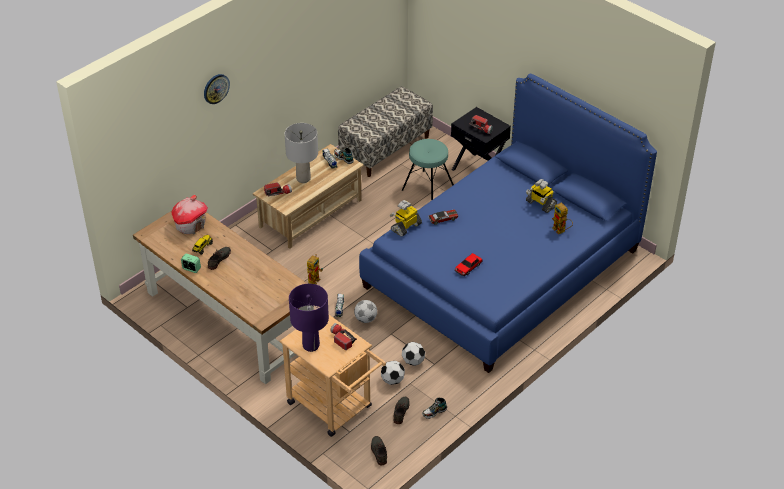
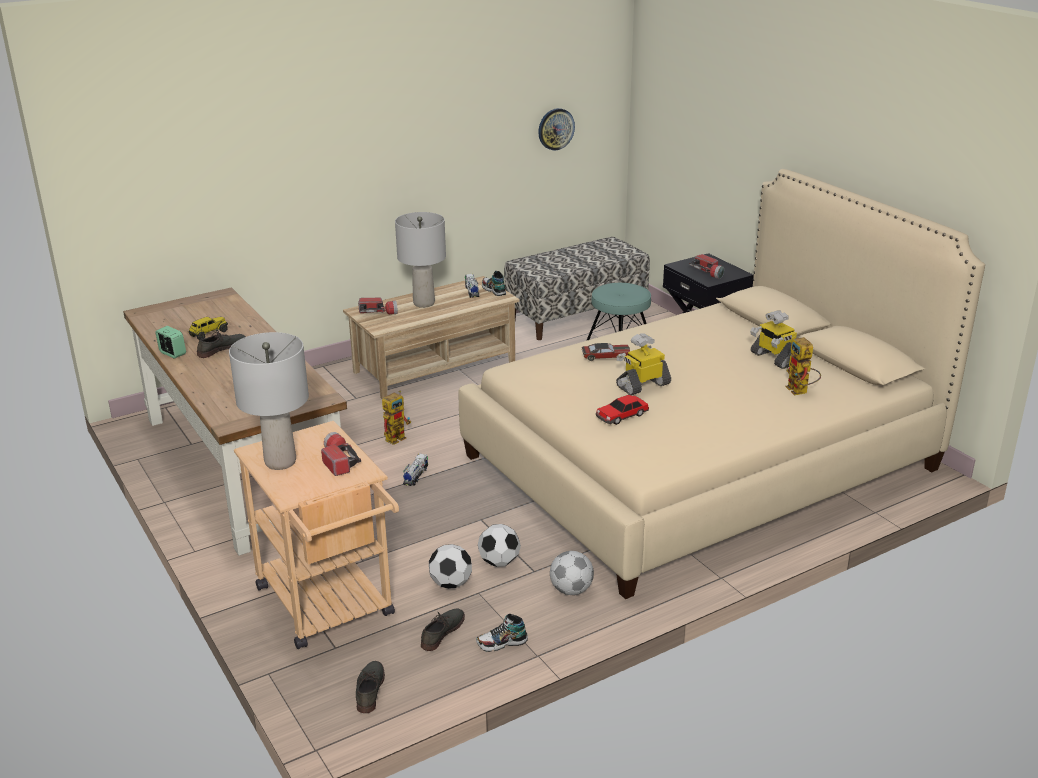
camera: 15 degrees right, 15 degrees down
(191, 225) = (212, 310): toy house -> none
(216, 88) = (291, 119): wall clock -> wall clock (555, 129)
(310, 345) = (280, 462): purple table lamp -> grey table lamp
(365, 319) = (449, 495): football -> football (571, 590)
(405, 227) = (541, 358): toy robot -> toy robot (643, 385)
(502, 268) = (700, 461): blue bed -> beige bed

